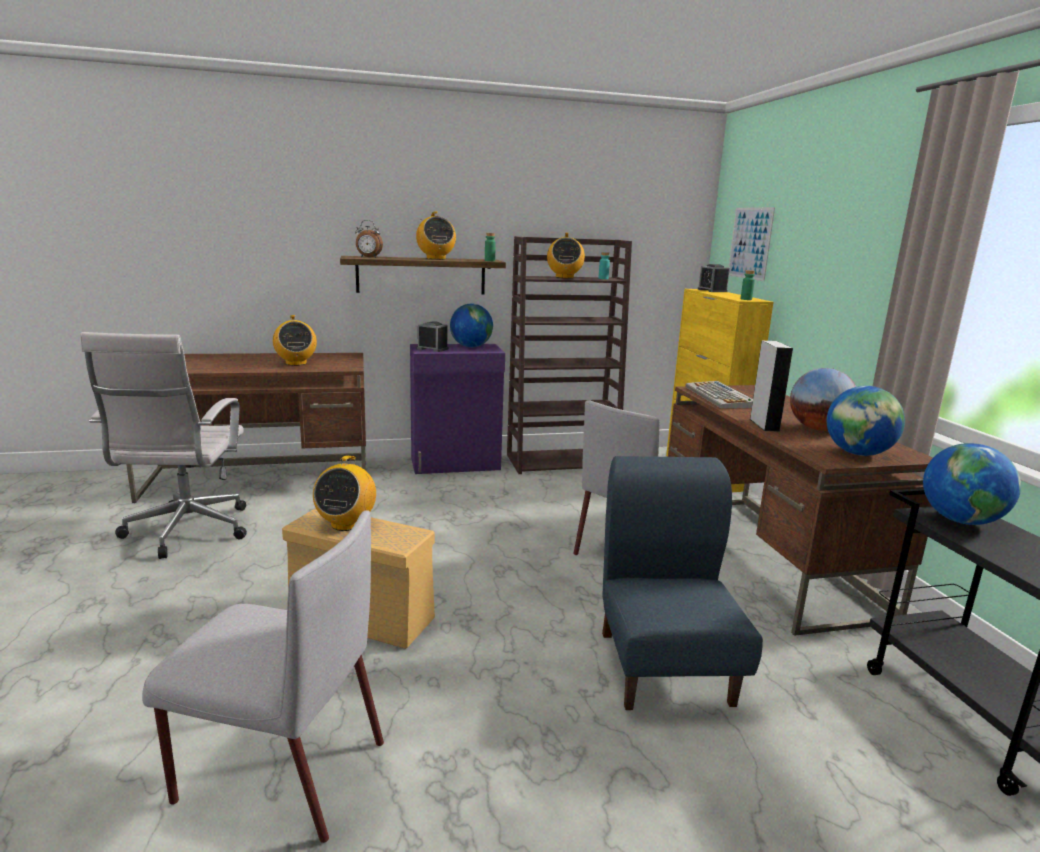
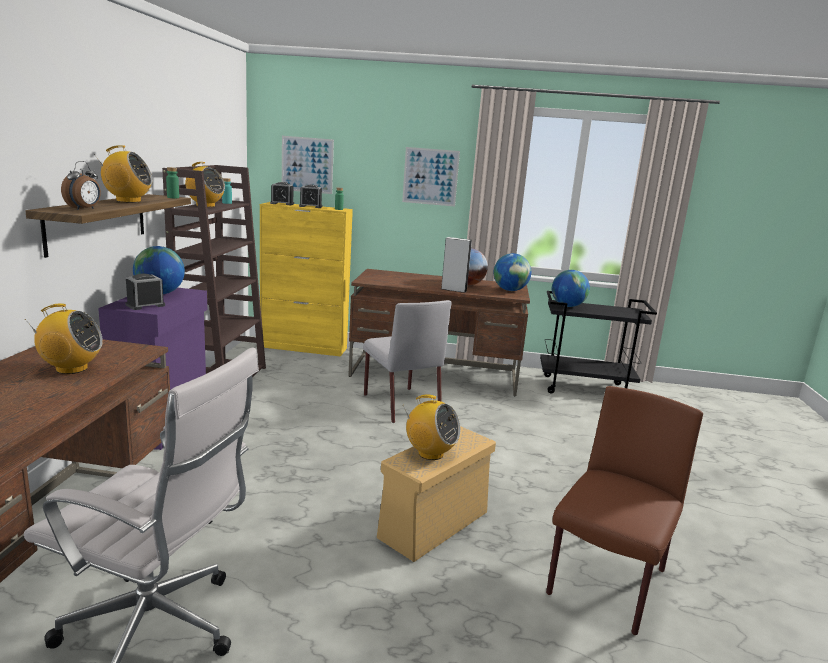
camera: 70 degrees left, 0 degrees up
(279, 771) = (606, 583): grey chair -> brown chair
(665, 666) = (531, 435): blue chair -> none
(720, 397) = (388, 281): keyboard -> none
(729, 295) = (310, 206): none -> alarm clock
(863, 254) = (430, 176): none -> picture

